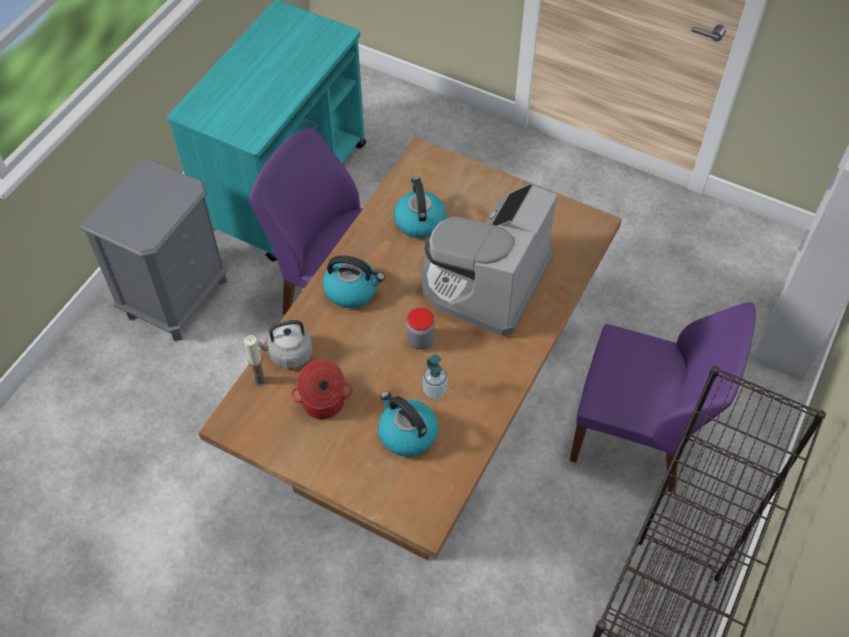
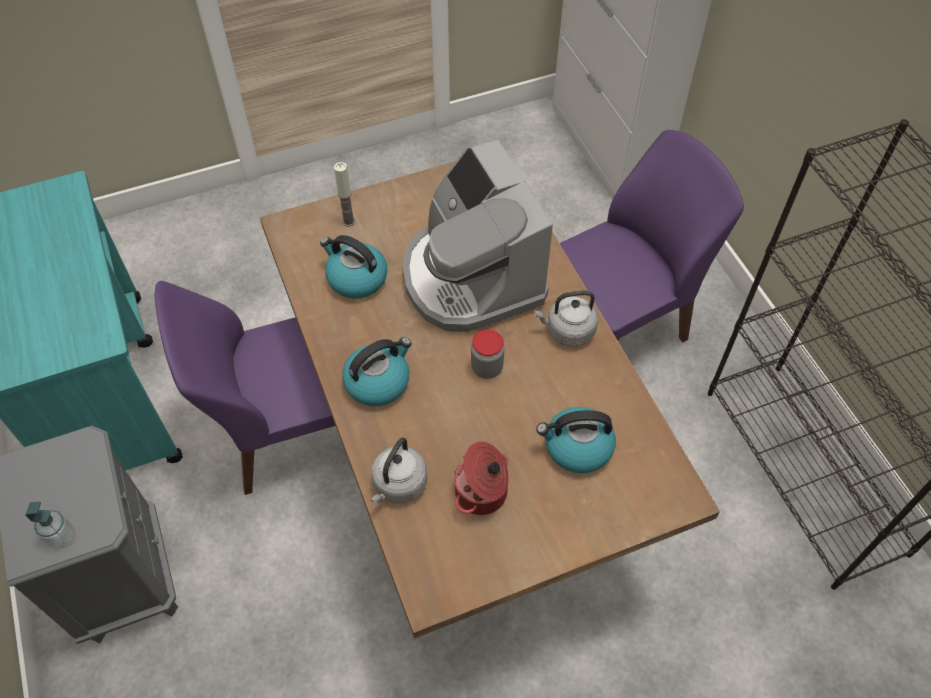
camera: 50 degrees left, 0 degrees up
(260, 381) = (405, 532): candle -> candle (348, 221)
(435, 391) = (551, 394): soap dispenser -> soap dispenser (62, 538)
(497, 366) = (567, 331): none -> grey kettle

